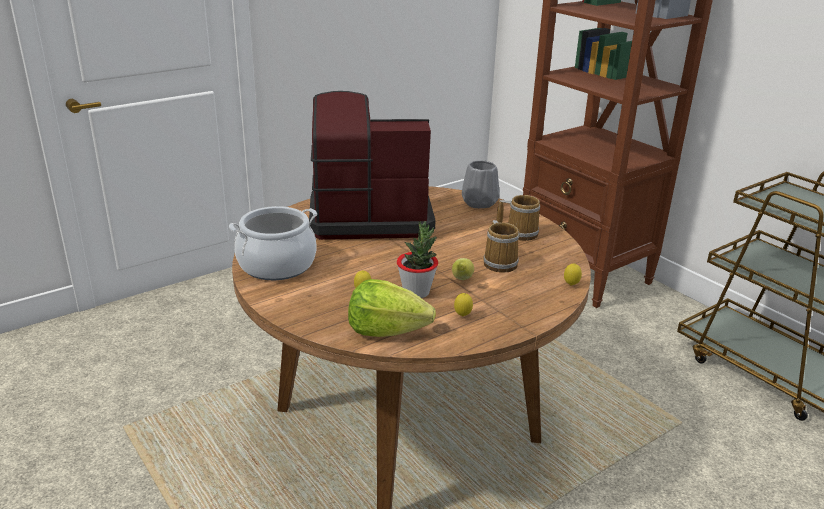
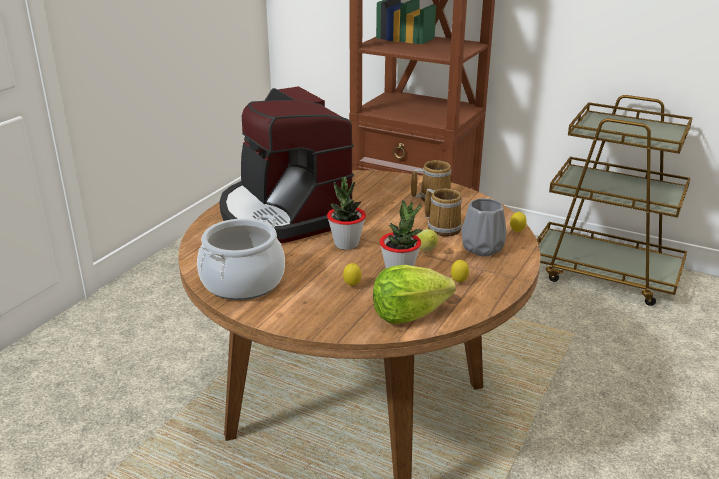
camera: 25 degrees left, 0 degrees up
(368, 217) = (285, 214): coffee machine -> coffee machine turned 90 degrees counterclockwise
(395, 255) = (346, 244): none -> potted plant
(480, 203) = (372, 178): grey vase -> grey vase (483, 248)

